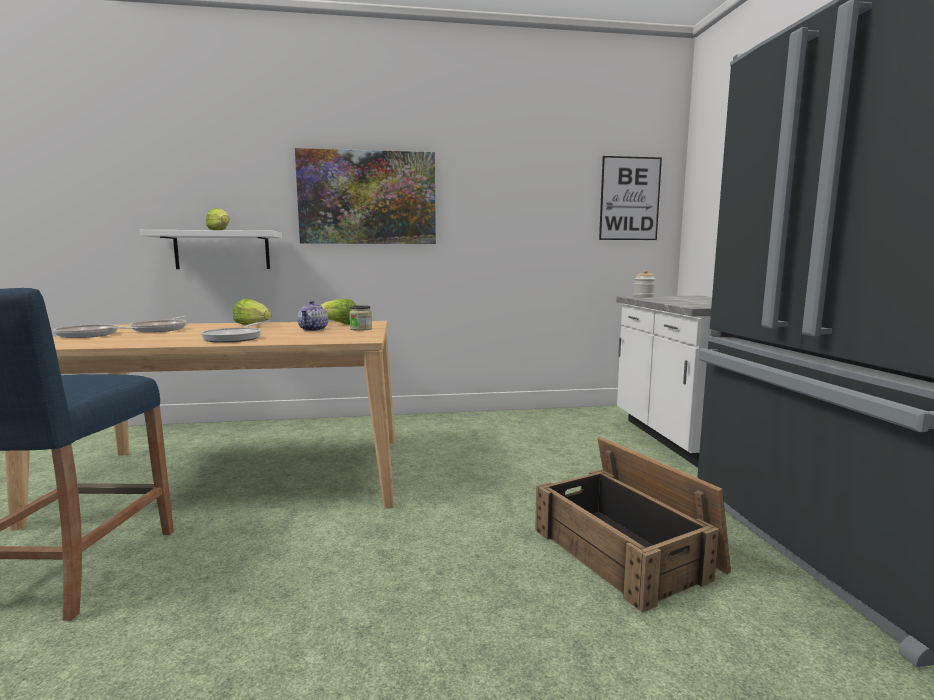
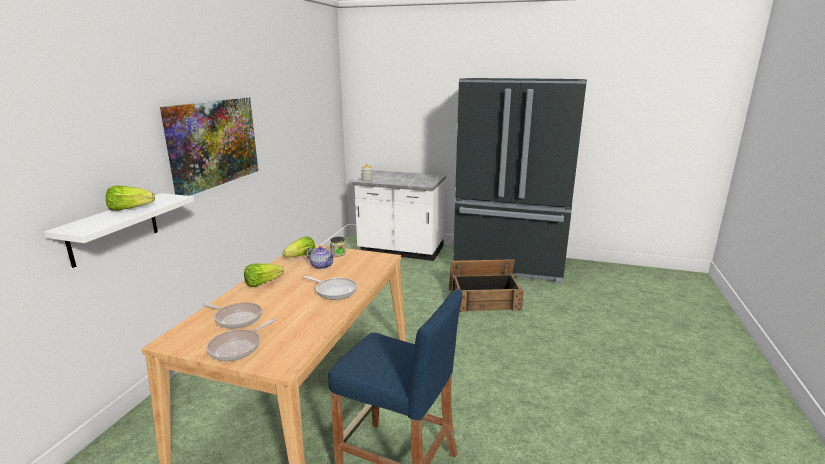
camera: 65 degrees left, 10 degrees up
(629, 199) = (327, 114): picture -> none

